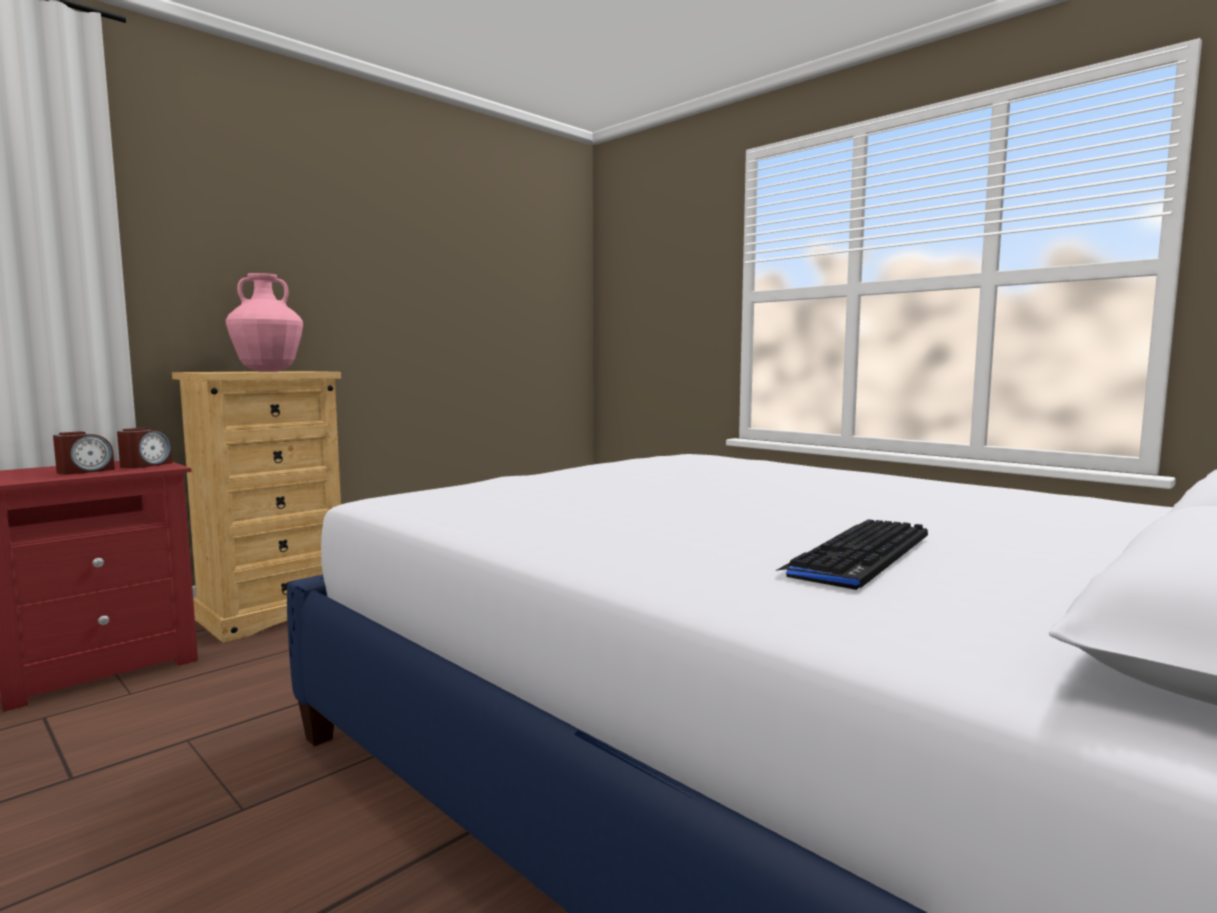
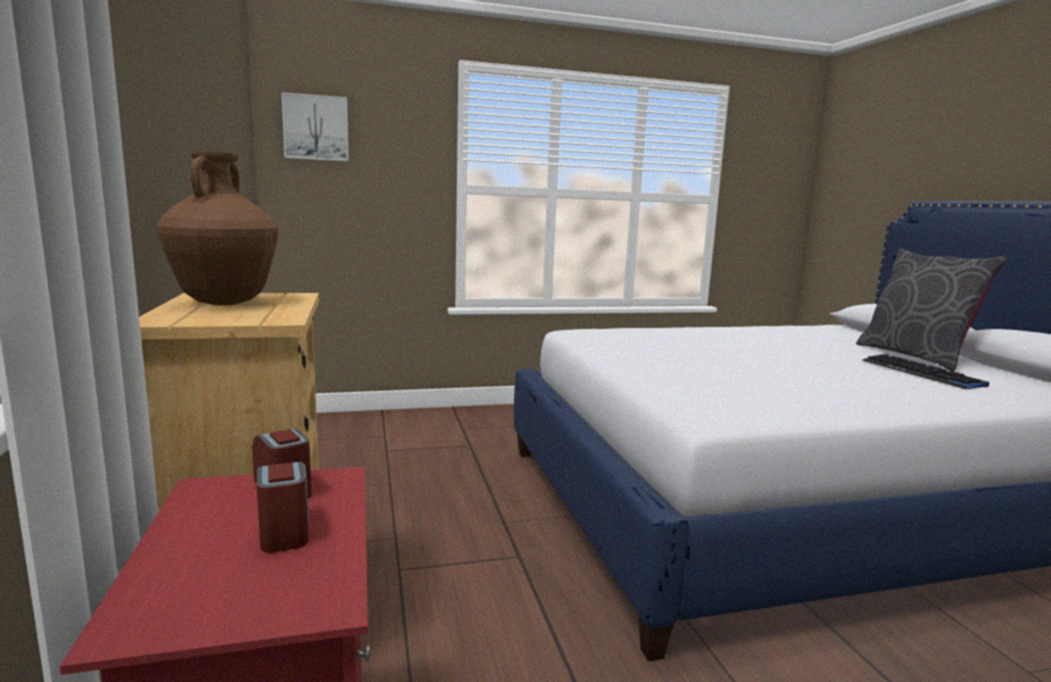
camera: 60 degrees left, 5 degrees up
(267, 371) = (224, 303): pink vase -> brown vase
(630, 254) = (316, 128): none -> picture
(1047, 553) = (915, 356): none -> grey pillow

